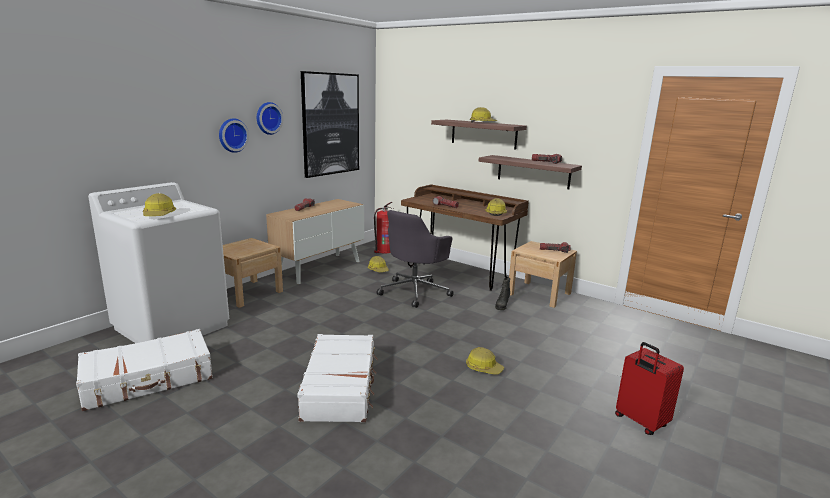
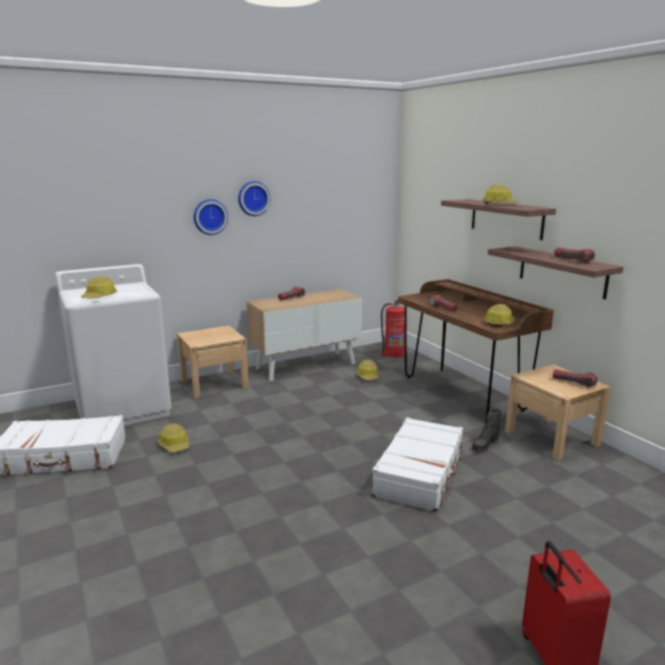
camera: 25 degrees right, 0 degrees up
(331, 124) = (334, 204): picture -> none
(341, 387) = (218, 506): white suitcase -> white suitcase (420, 473)
(415, 292) = (389, 409): grey office chair -> none
(483, 368) = (393, 522): hard hat -> hard hat (175, 445)

